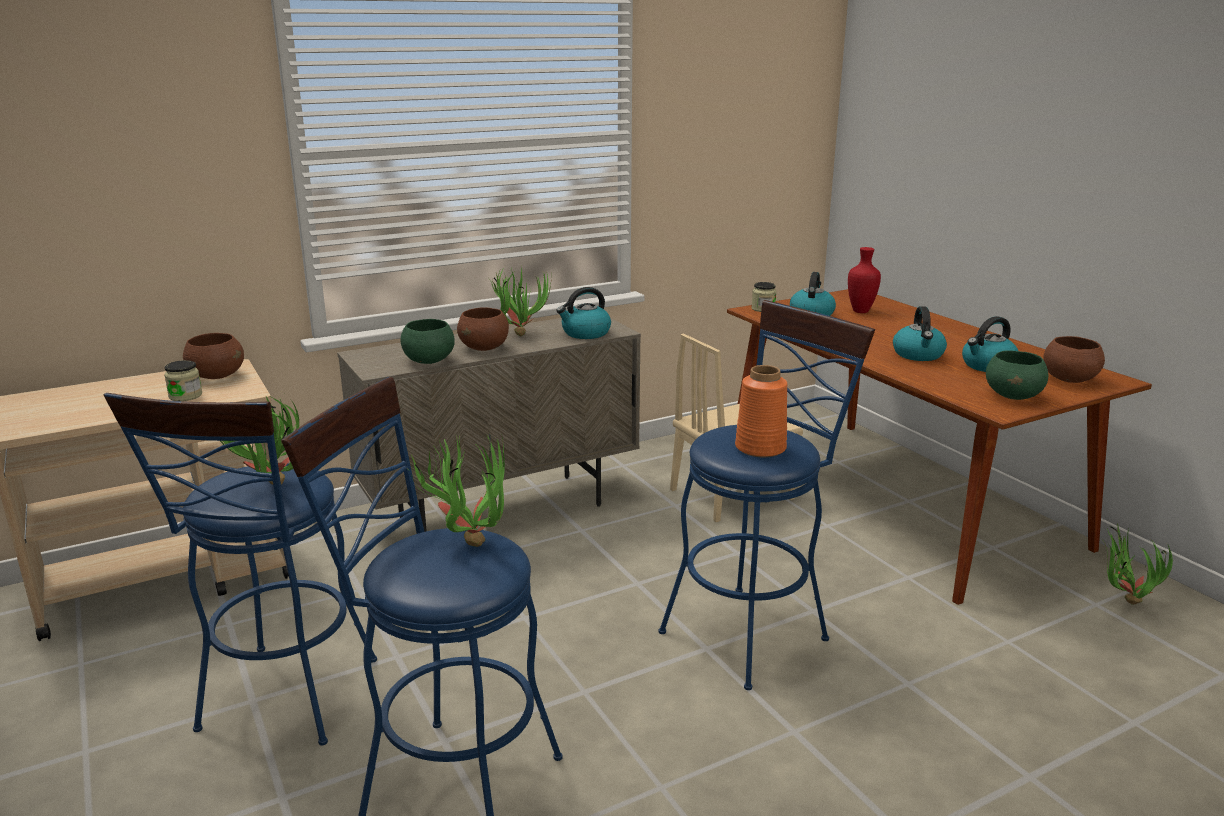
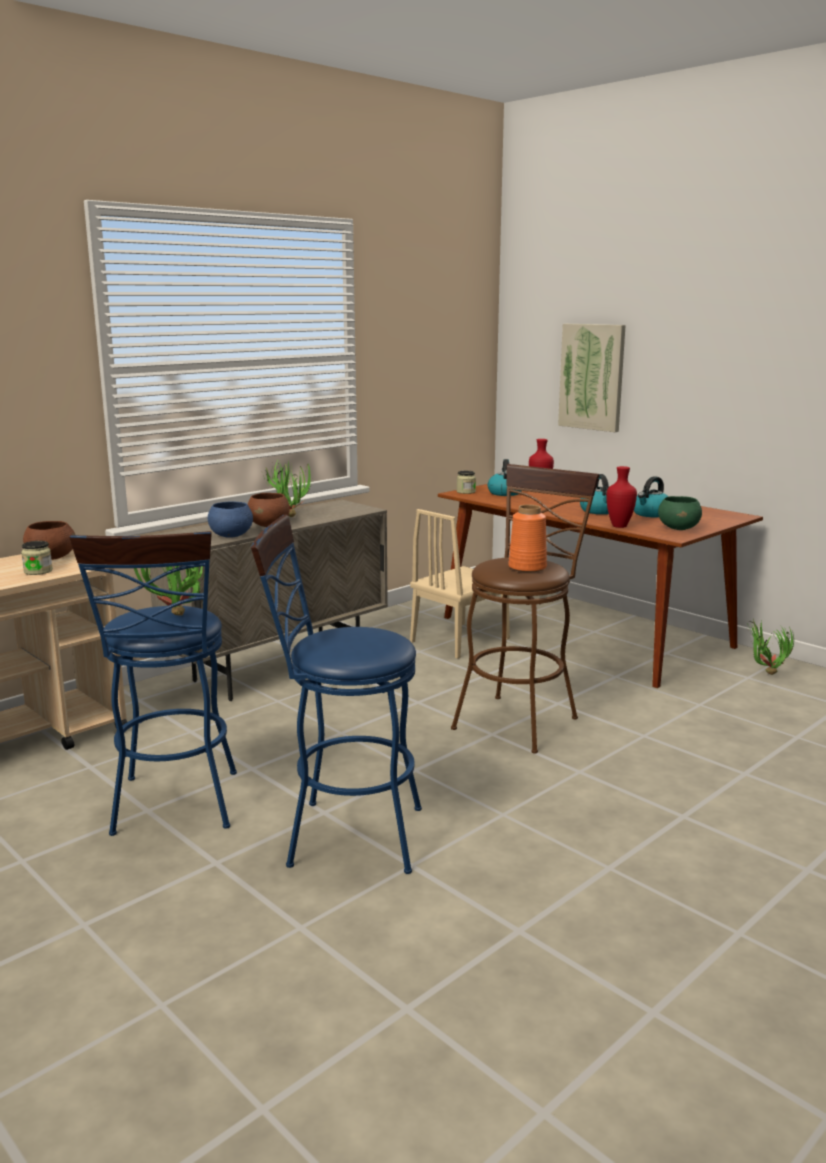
camera: 15 degrees left, 5 degrees down
(428, 361) = (230, 536): green bowl -> blue bowl
(467, 540) = (359, 630): potted plant -> none
(585, 333) = (343, 512): kettle -> none
(752, 629) = (520, 719): blue stool -> brown stool
(930, 385) = (619, 526): none -> red vase
(946, 168) = (592, 377): none -> picture
(1068, 379) = (709, 517): brown bowl -> none

